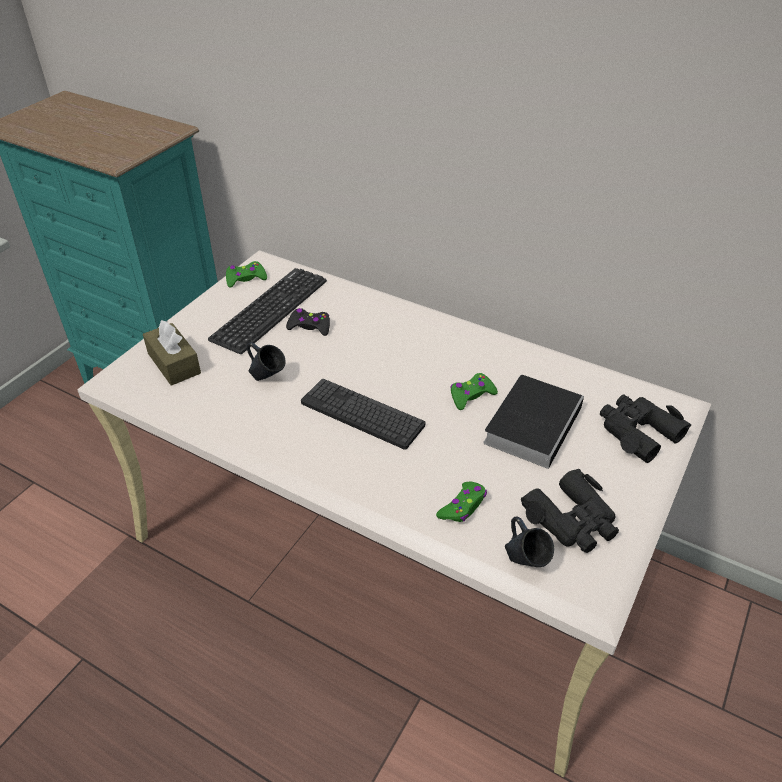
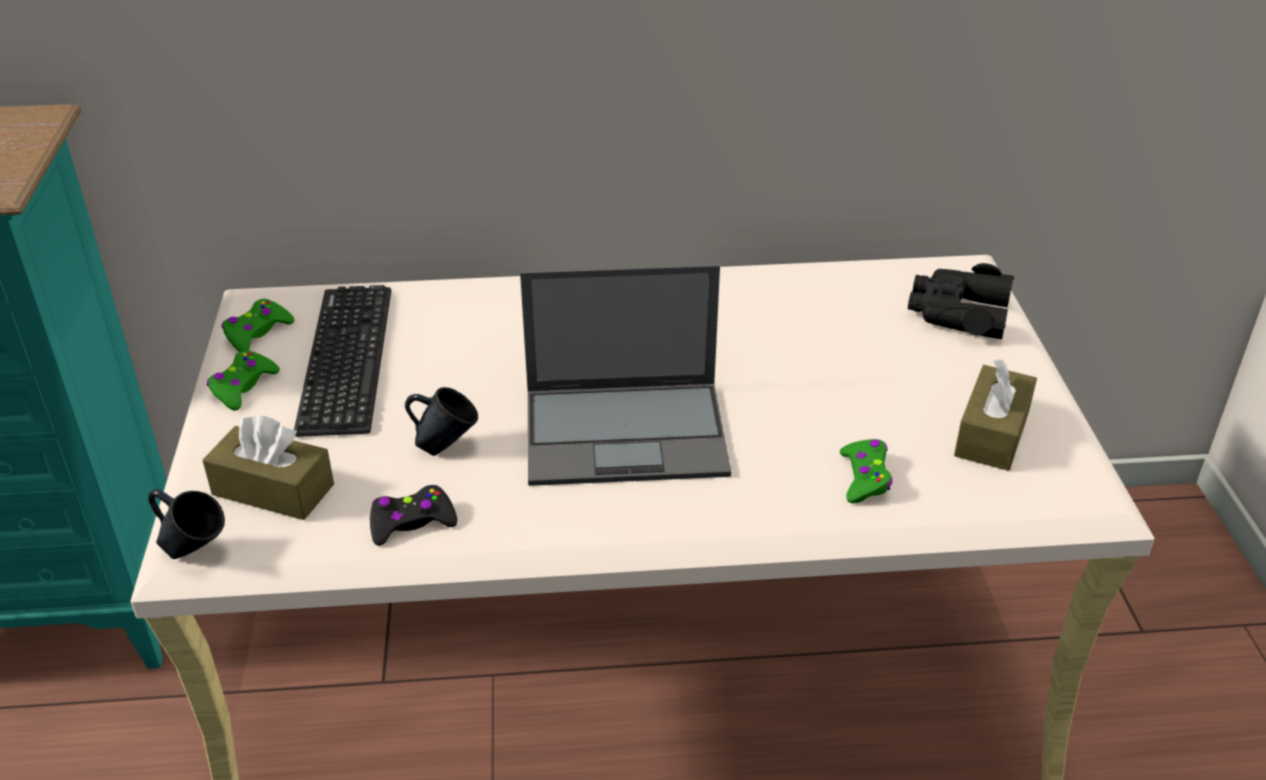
camera: 35 degrees left, 5 degrees down
(309, 326) = (432, 357): black game controller -> black game controller (411, 523)
(362, 414) = (628, 432): keyboard -> laptop
(471, 395) = (739, 352): green game controller -> green game controller (243, 387)
(524, 562) = (992, 501): blue mug -> blue mug (194, 553)
(533, 423) = (842, 351): book -> none
(572, 520) = (992, 433): black binoculars -> brown tissue box

